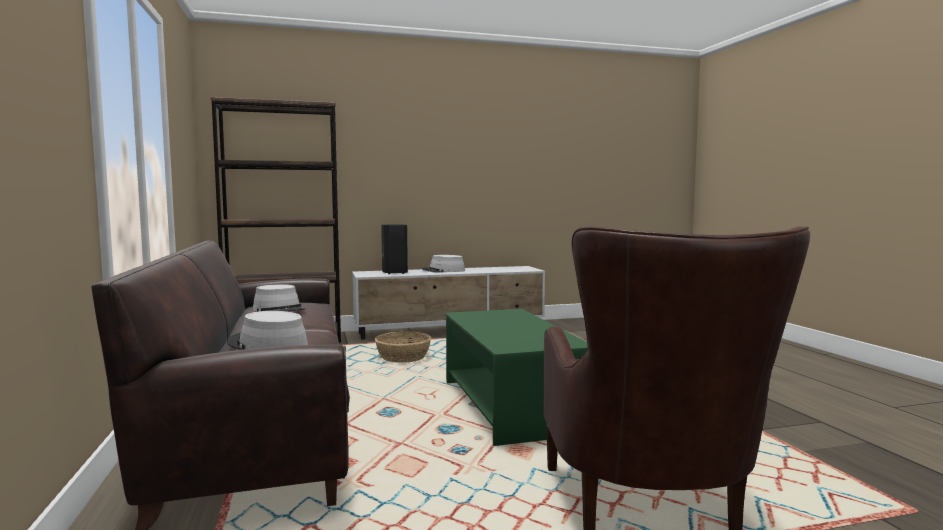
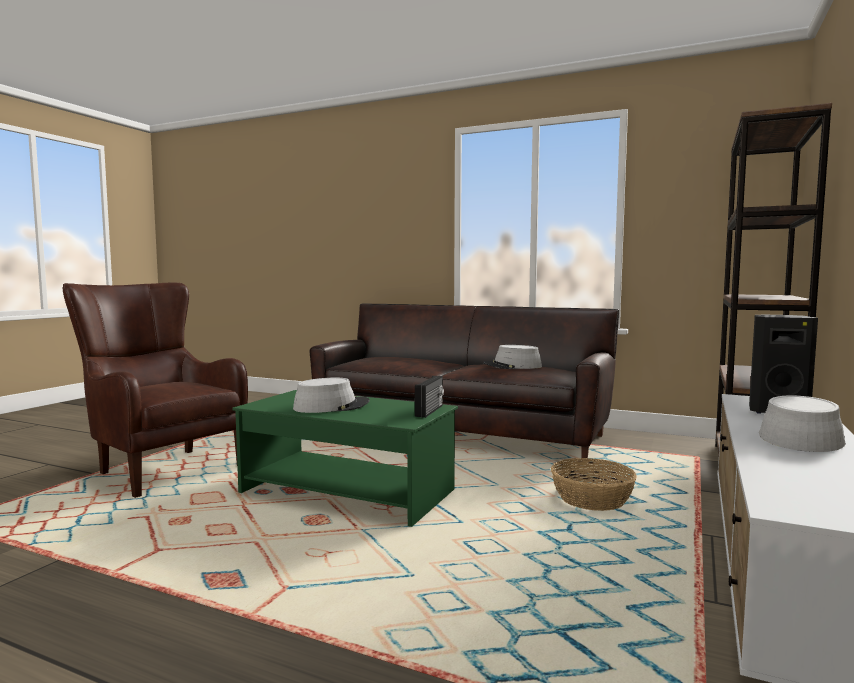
camera: 130 degrees right, 0 degrees up
(267, 344) = (400, 358): grey hat -> grey hat (331, 406)
(475, 313) = (430, 411): none -> radio

